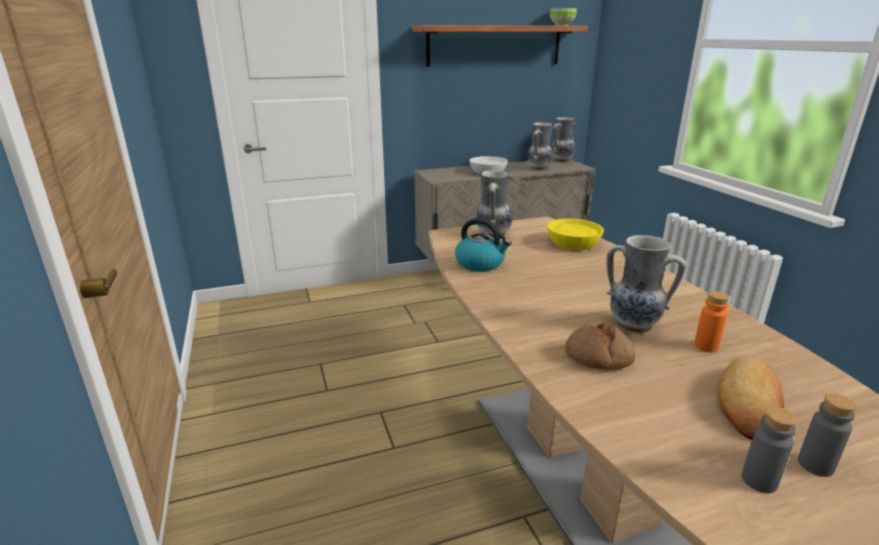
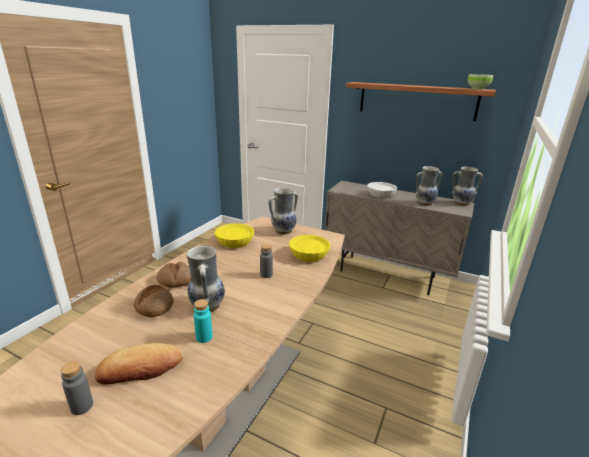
camera: 45 degrees right, 0 degrees up
(480, 263) = (235, 242): kettle -> yellow bowl
(541, 325) = (176, 280): none -> bread
(706, 346) = (204, 337): orange bottle -> turquoise bottle
(759, 481) = (54, 387): grey bottle -> grey bottle (266, 274)

